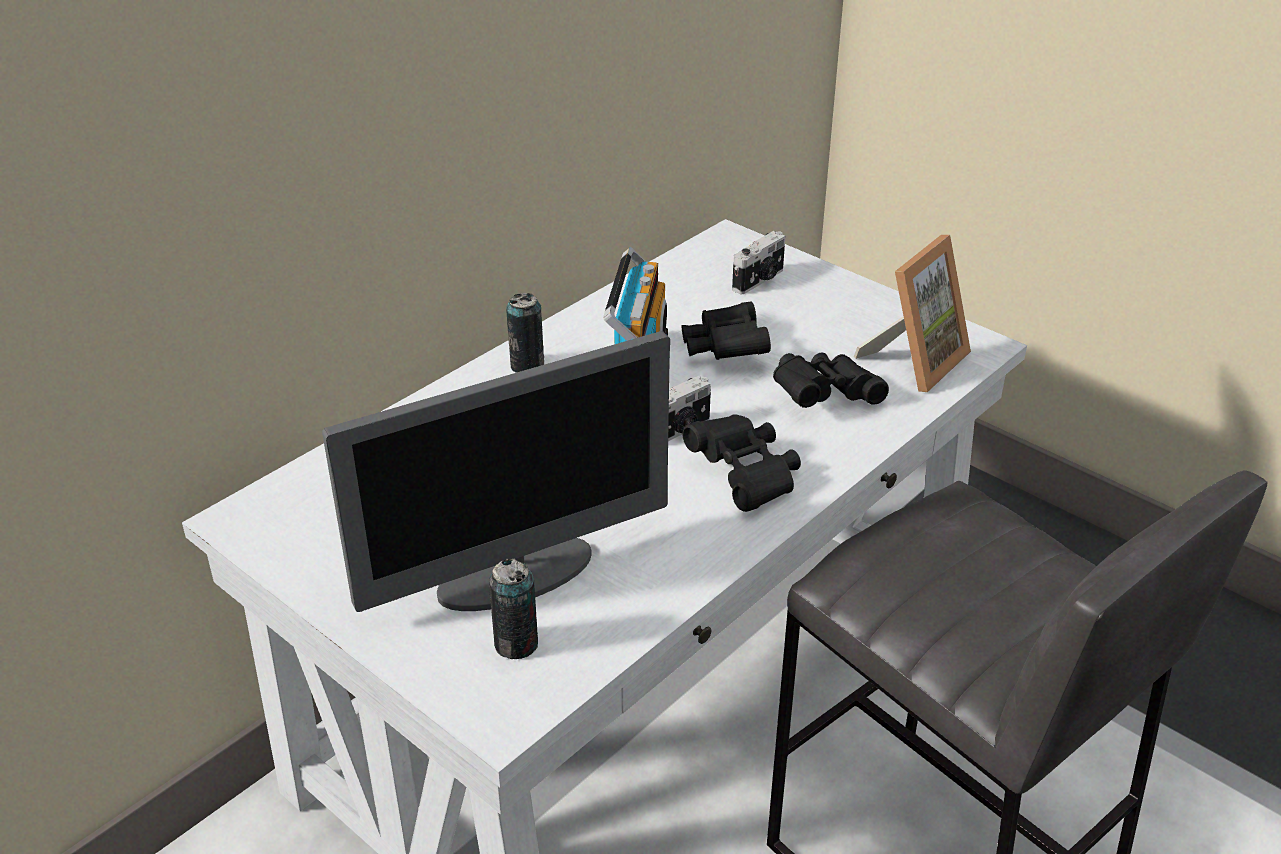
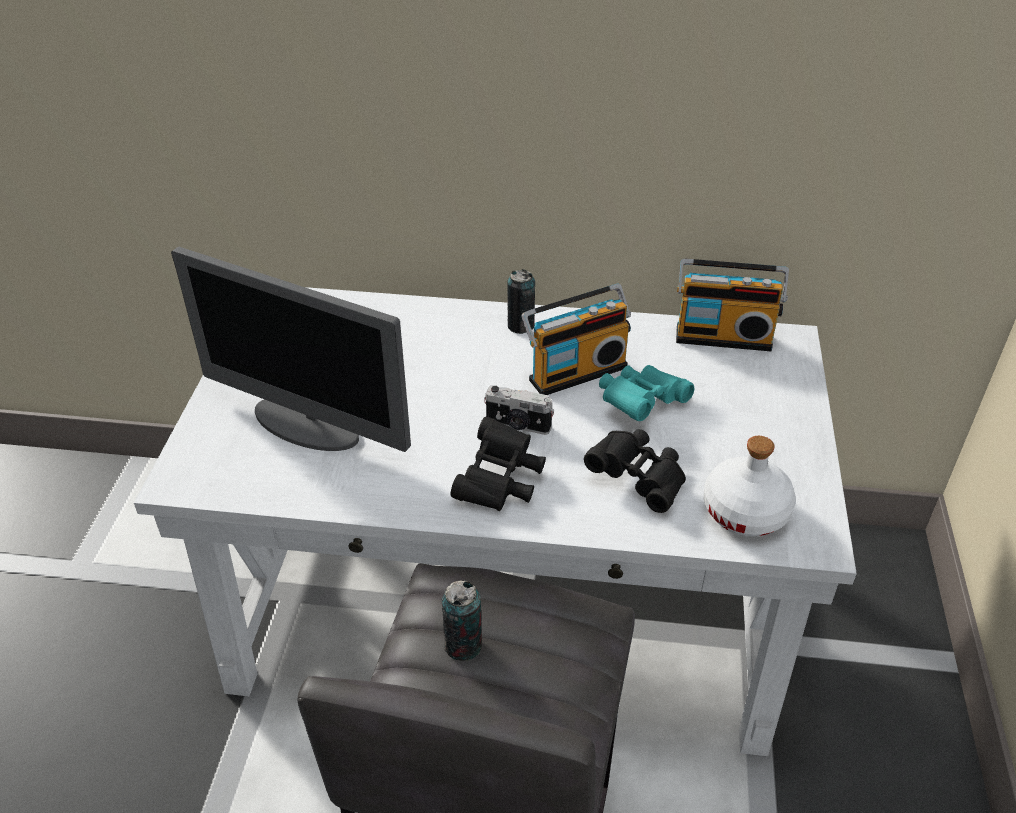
camera: 55 degrees right, 5 degrees up
(516, 644) = (244, 456): can -> can (463, 645)
(684, 266) = (723, 336): none -> radio
(724, 350) = (640, 403): black binoculars -> turquoise binoculars
(759, 280) = (753, 380): camera -> none
(914, 361) = (746, 511): picture frame -> white bottle

